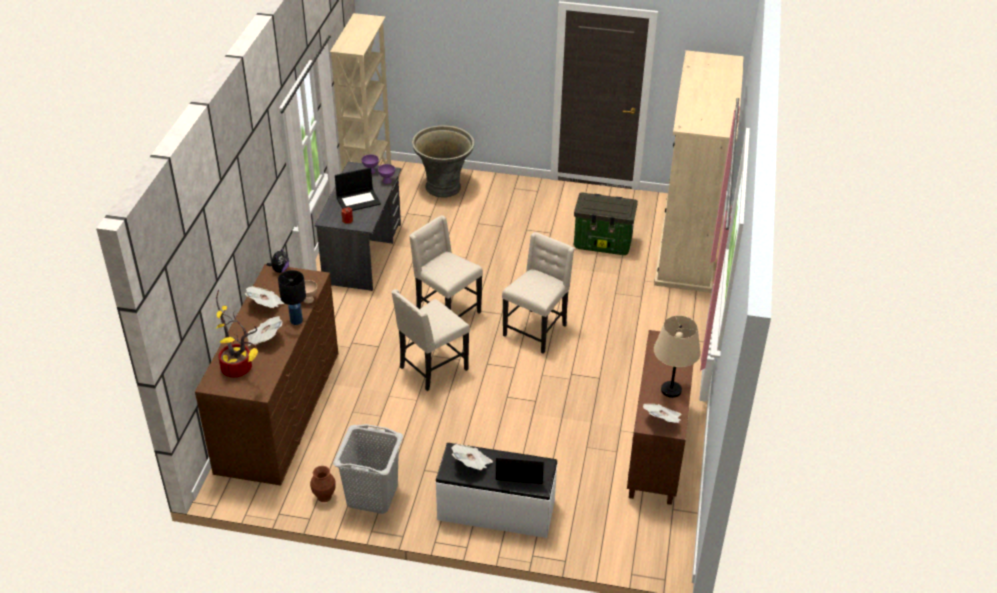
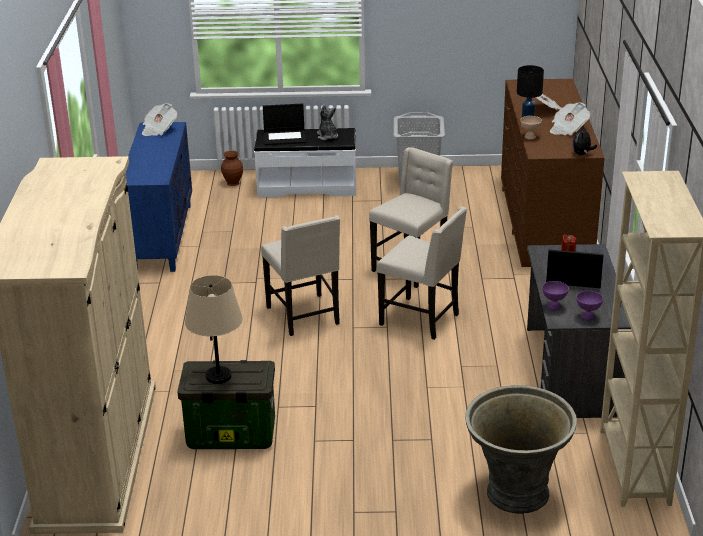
camera: 170 degrees right, 10 degrees down
(239, 368) = (549, 92): potted plant -> none
(324, 496) = (459, 177): brown vase -> brown vase (233, 183)
(358, 200) = (573, 277): laptop -> laptop turned 45 degrees clockwise
(472, 464) = (327, 136): newspaper -> plush toy
(536, 330) = (305, 316): beige chair -> beige chair turned 45 degrees counterclockwise
(657, 450) = (162, 237): brown cabinet -> blue cabinet
(671, 390) = (149, 147): beige table lamp -> beige table lamp (218, 376)

